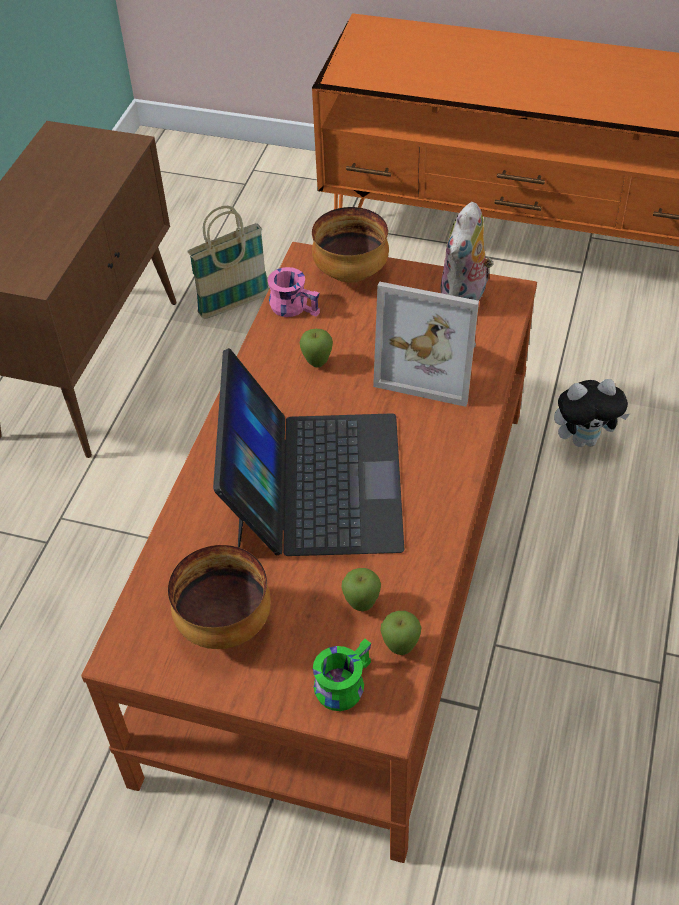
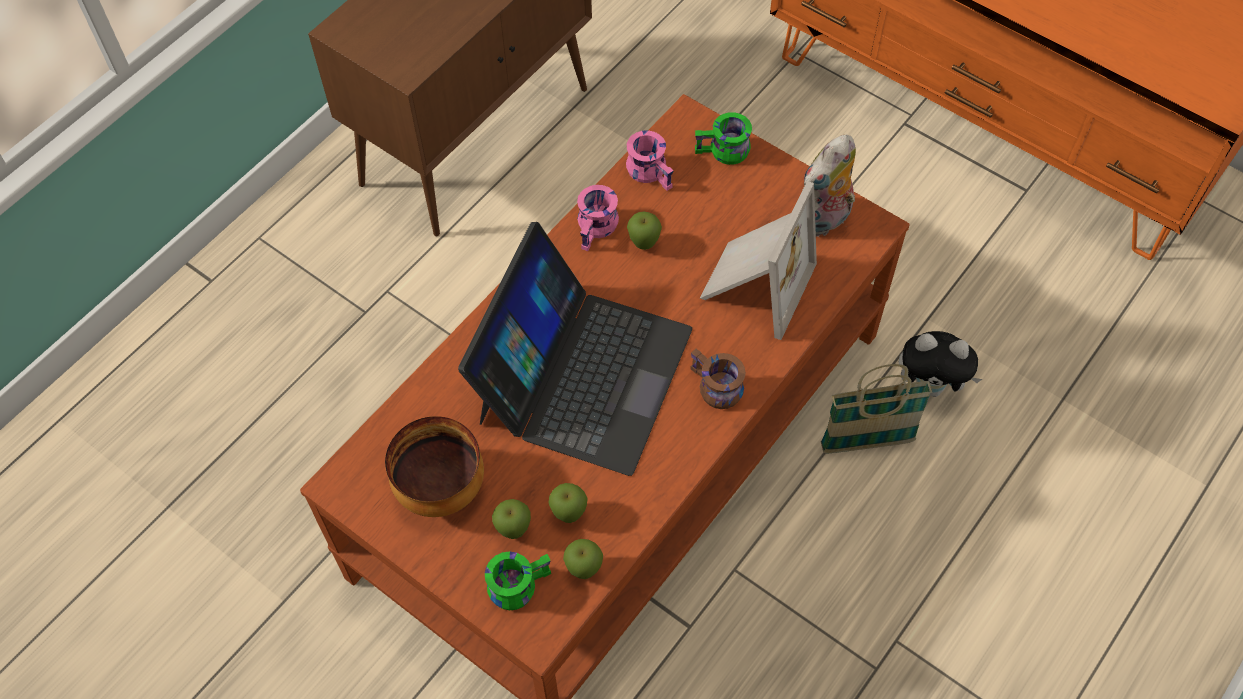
camera: 20 degrees right, 10 degrees up
(234, 305) = (643, 111): basket -> basket (867, 443)
(269, 363) = (598, 229): none -> pink mug
(315, 637) = (514, 531): none -> apple
(351, 274) = (723, 153): bowl -> green mug
(431, 365) = (754, 284): picture frame -> picture frame turned 105 degrees counterclockwise
(440, 457) = (713, 389): none -> brown mug

